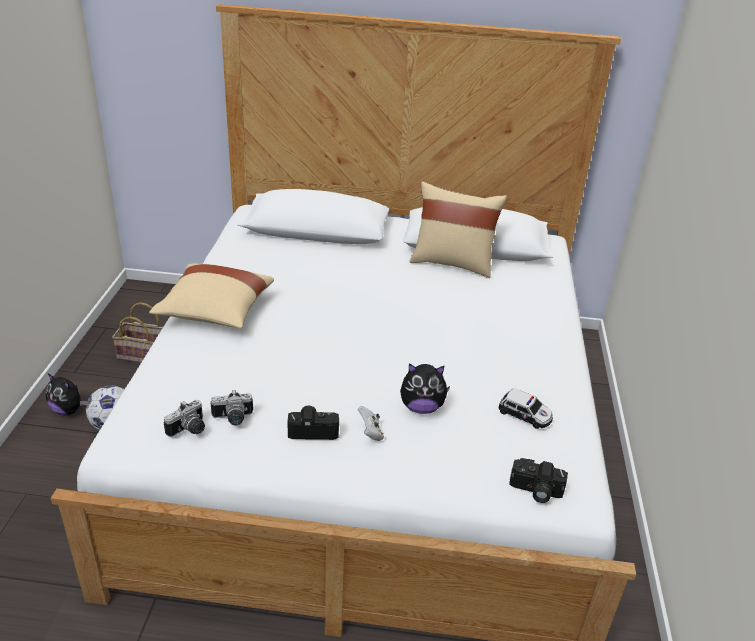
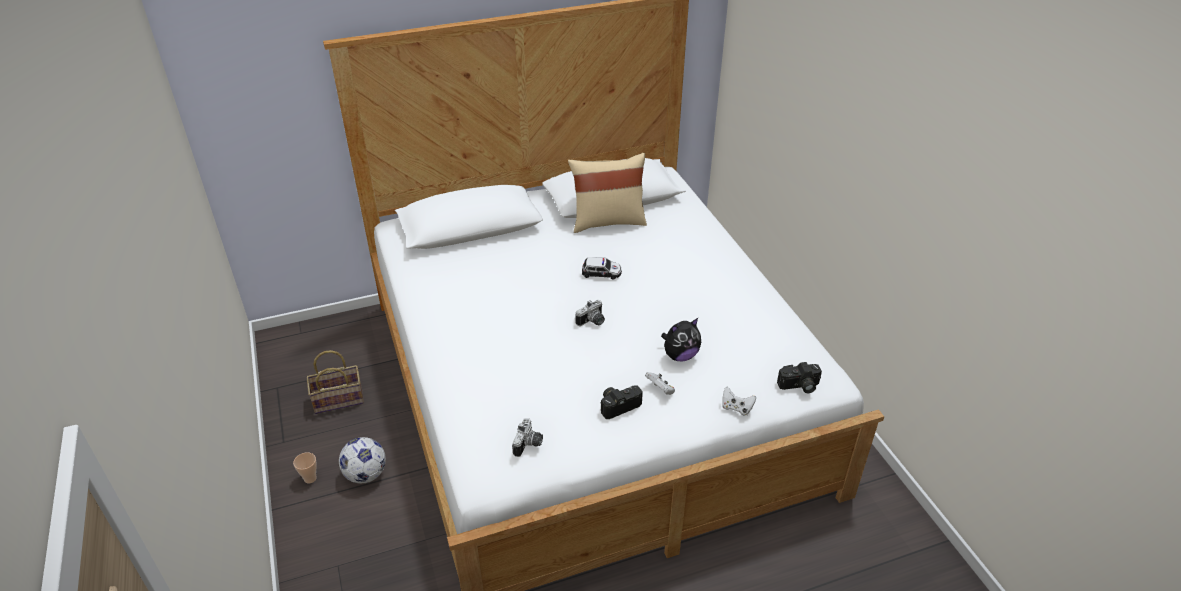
camera: 25 degrees left, 5 degrees up
(68, 410) = (310, 478): plush toy -> cup
(215, 311) = (453, 337): beige pillow -> none
(233, 418) = (554, 422): camera -> camera (592, 322)
(439, 484) = (736, 408): none -> white game controller
(525, 414) = (754, 332): toy car -> toy car (601, 273)

